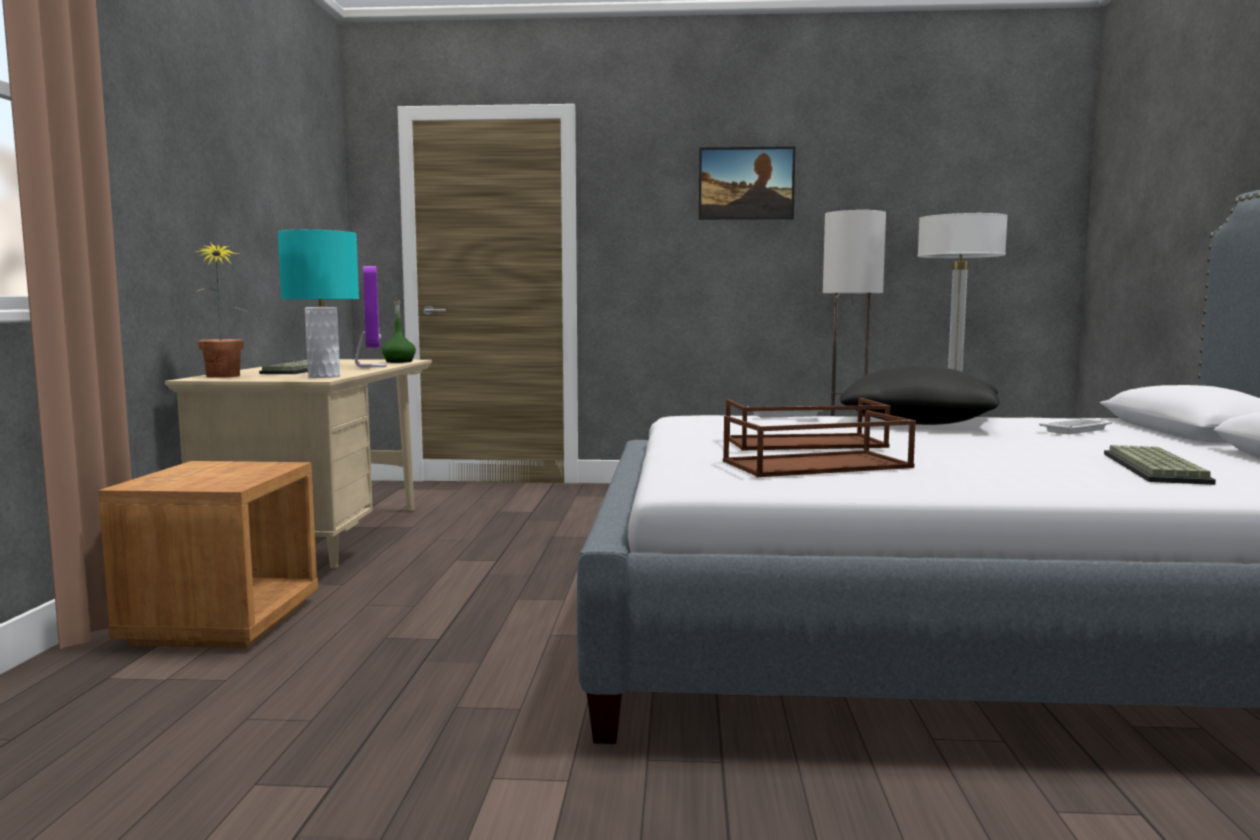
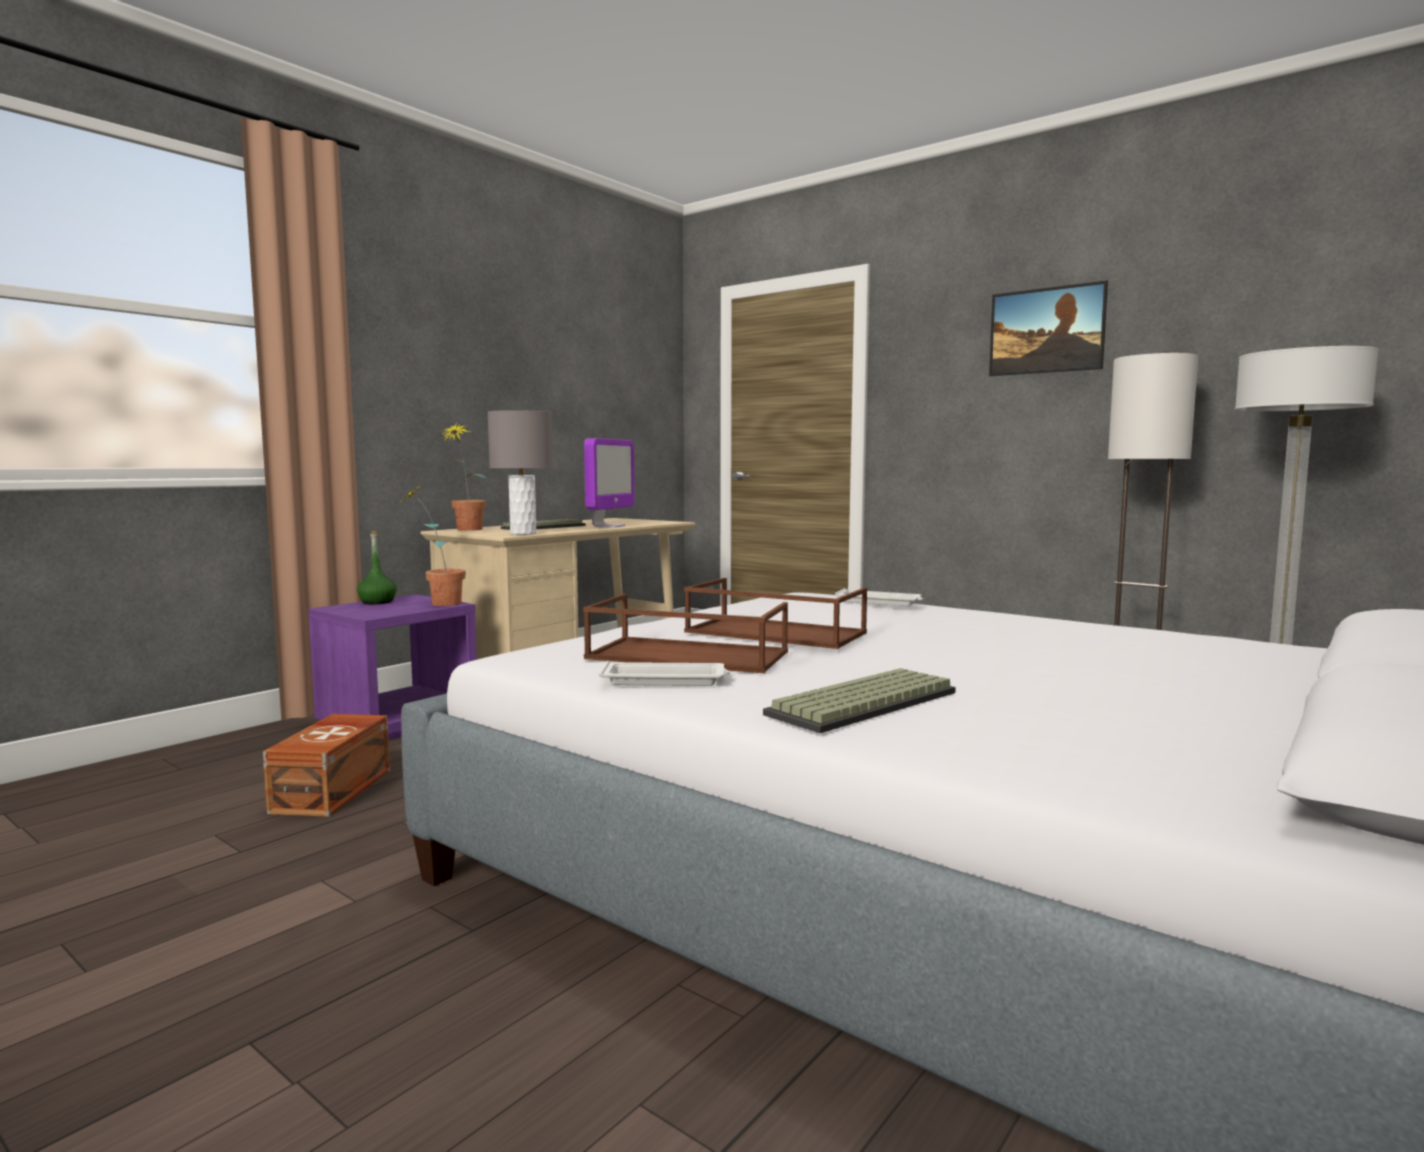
camera: 35 degrees right, 0 degrees up
(222, 622) = (399, 721): brown nightstand -> purple nightstand
(265, 466) = (437, 604): none -> potted plant
(306, 701) = (335, 790): none -> brown storage box
(323, 376) = (522, 533): turquoise table lamp -> grey table lamp
(399, 362) = (655, 523): green bottle -> green bottle (377, 602)
(920, 422) = (1019, 626): black pillow -> none
(1076, 430) = (1199, 661): white tray -> white tray (665, 681)
(1158, 468) = (1071, 724): keyboard -> keyboard (865, 704)

